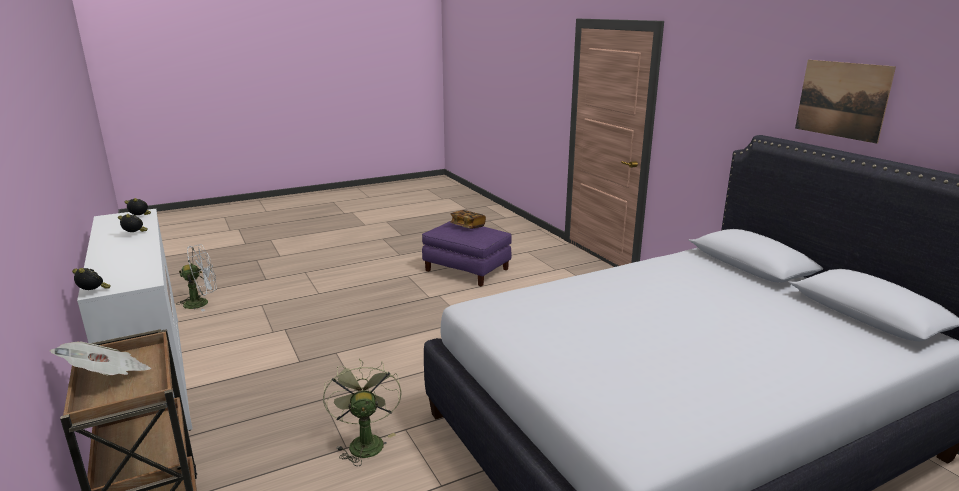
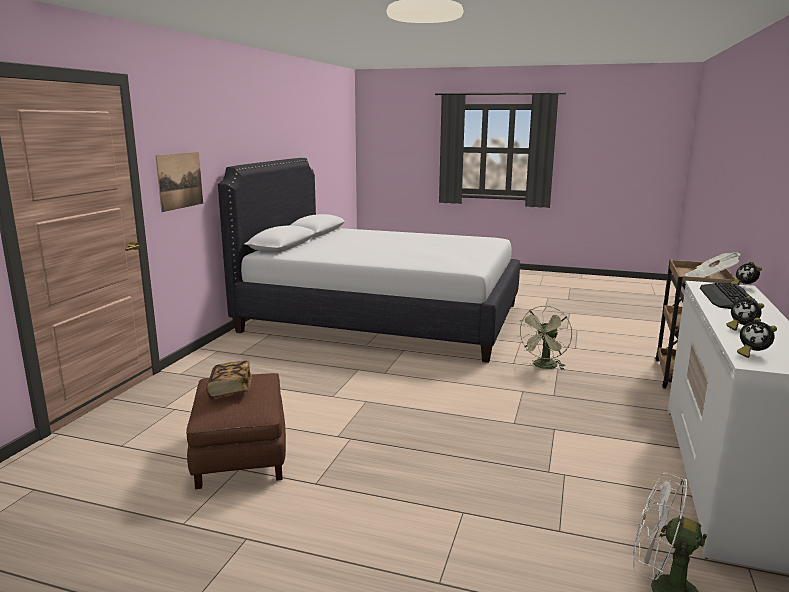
camera: 135 degrees left, 5 degrees down
(126, 266) = (727, 297): none -> keyboard
(467, 270) = (240, 454): purple ottoman -> brown ottoman
(842, 99) = (249, 132): picture -> picture (180, 180)

